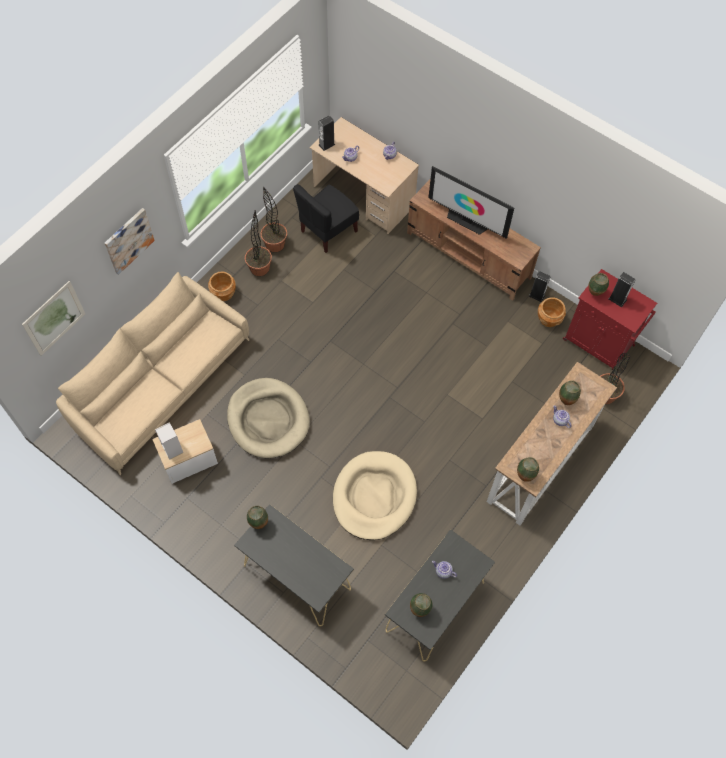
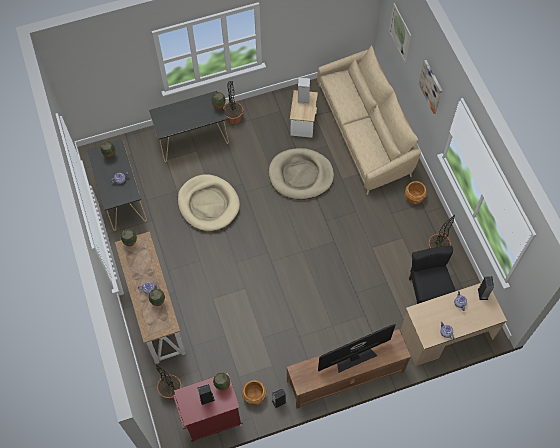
camera: 125 degrees right, 0 degrees up
(259, 268) = (422, 230): potted plant -> potted plant (233, 118)

